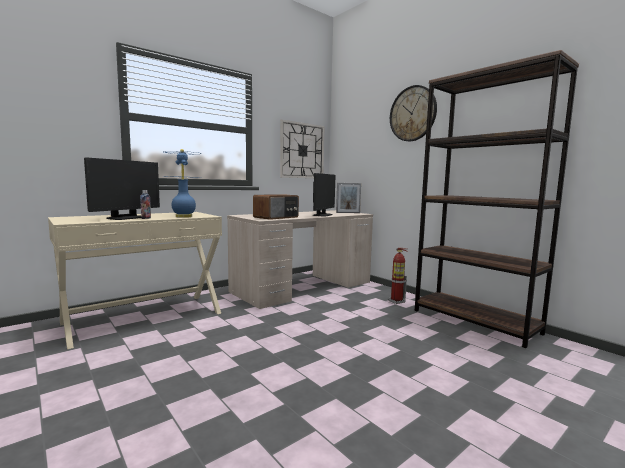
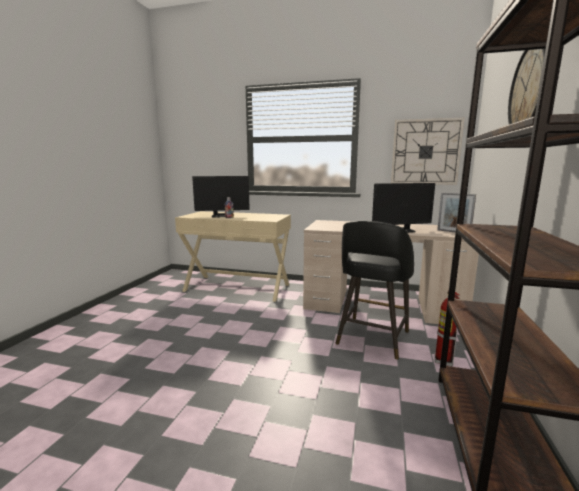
camera: 55 degrees right, 5 degrees up
(184, 216) = (254, 219): blue table lamp -> none
(276, 217) = (339, 227): radio -> none
(346, 307) = (372, 339): none -> black stool

